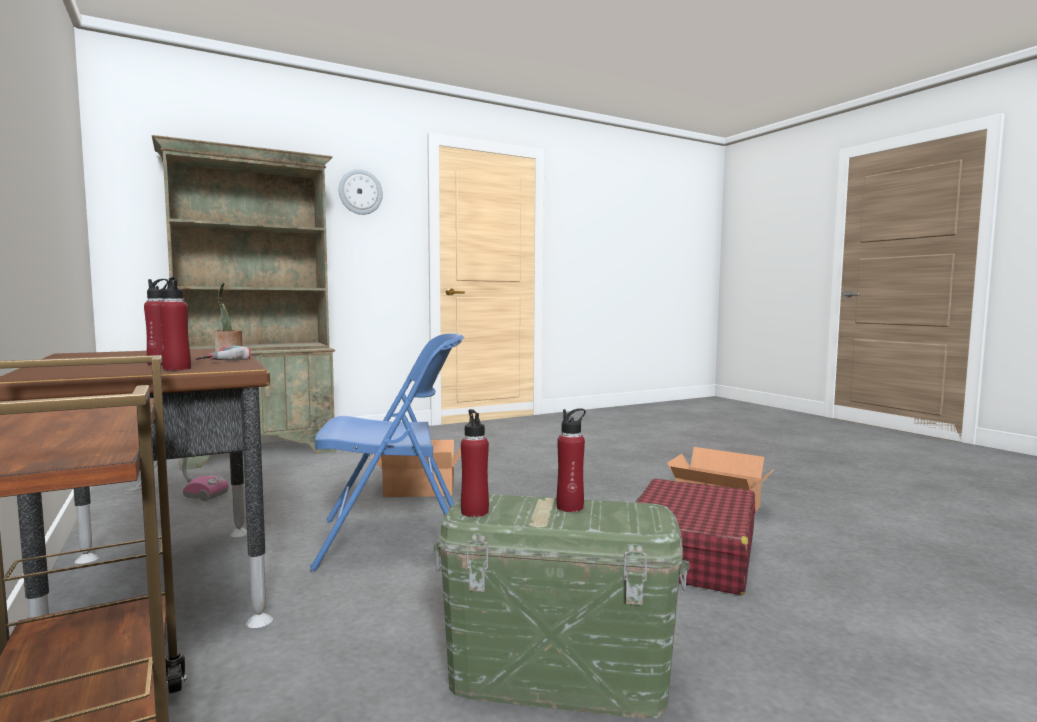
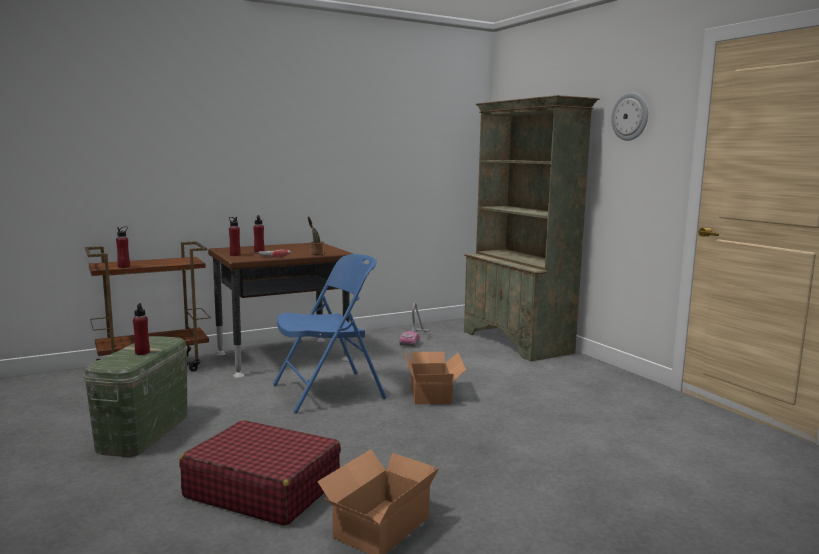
camera: 90 degrees right, 5 degrees up
(392, 538) = (328, 391): blue chair -> blue chair turned 105 degrees counterclockwise
(474, 512) = (154, 339): red bottle -> red bottle (124, 267)

